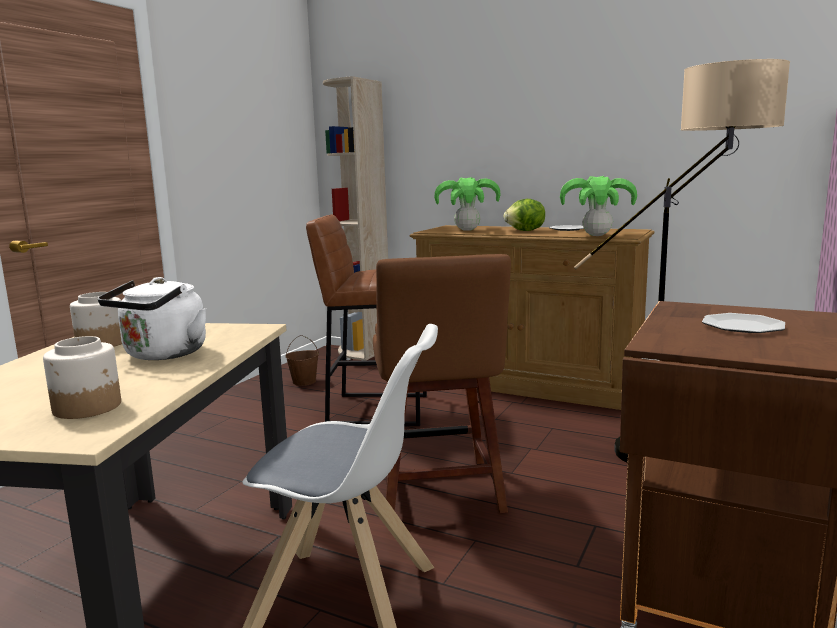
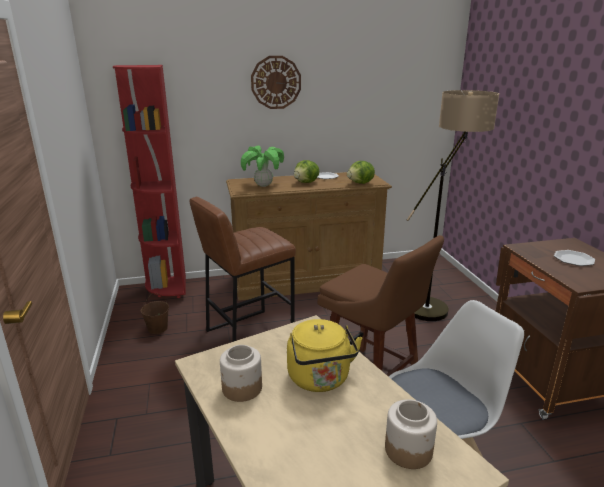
camera: 40 degrees left, 10 degrees up
(162, 355) = (320, 379): white kettle -> yellow kettle
(361, 357) = (167, 291): beige bookcase -> red bookcase
(512, 96) = (276, 82): none -> wall clock
(597, 235) = (361, 183): potted plant -> lettuce

